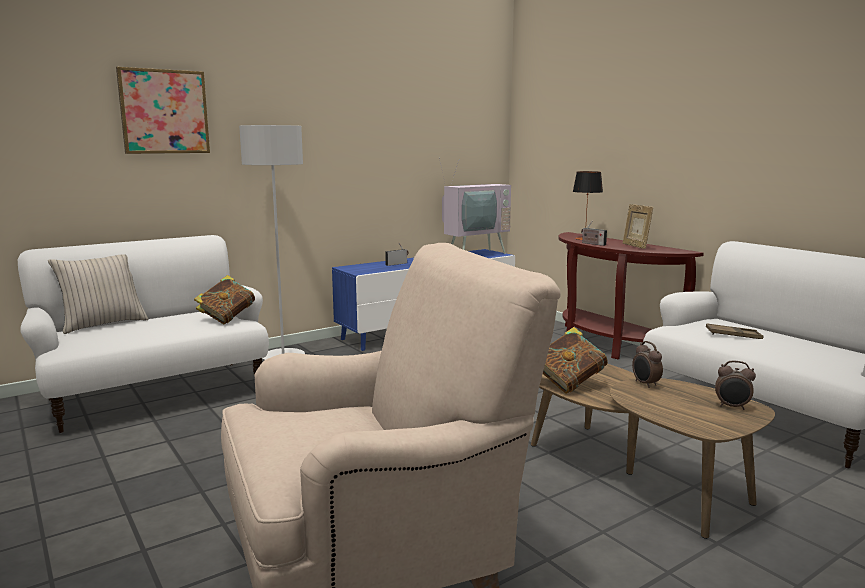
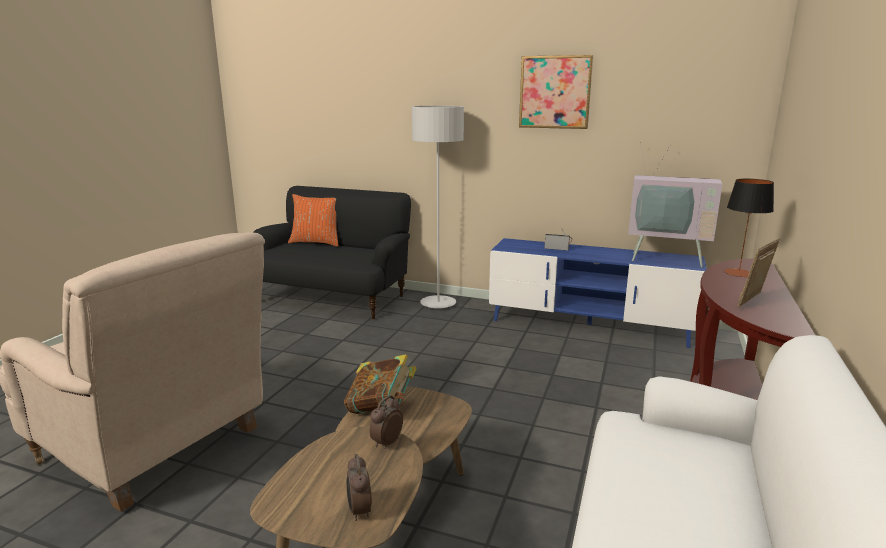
camera: 55 degrees right, 5 degrees up
(103, 324) = (316, 243): beige pillow -> orange pillow
(155, 393) = (332, 298): white sofa -> black sofa
(164, 112) = (379, 94): picture -> picture (555, 92)
(227, 319) = (366, 259): book -> none
(592, 244) = (714, 281): radio -> none
(733, 335) = (663, 470): brown tray -> none

